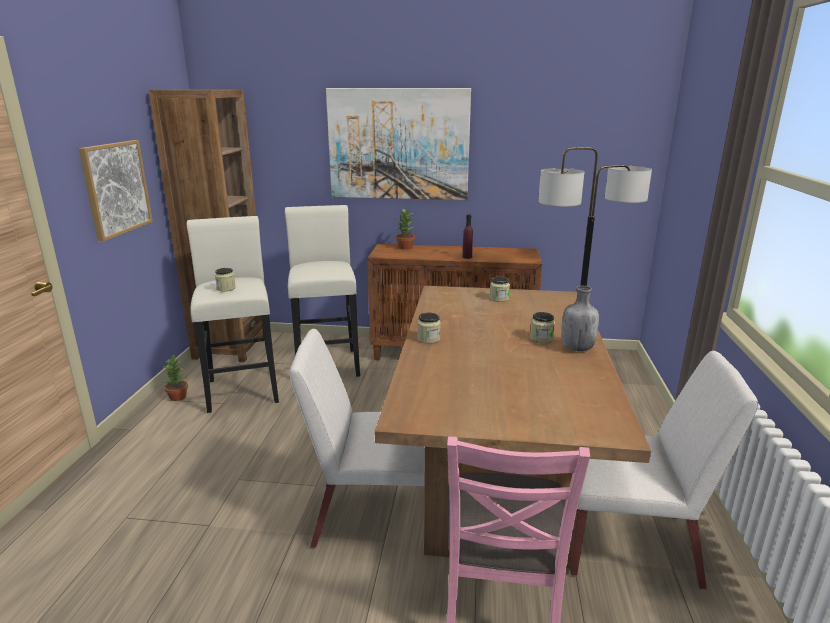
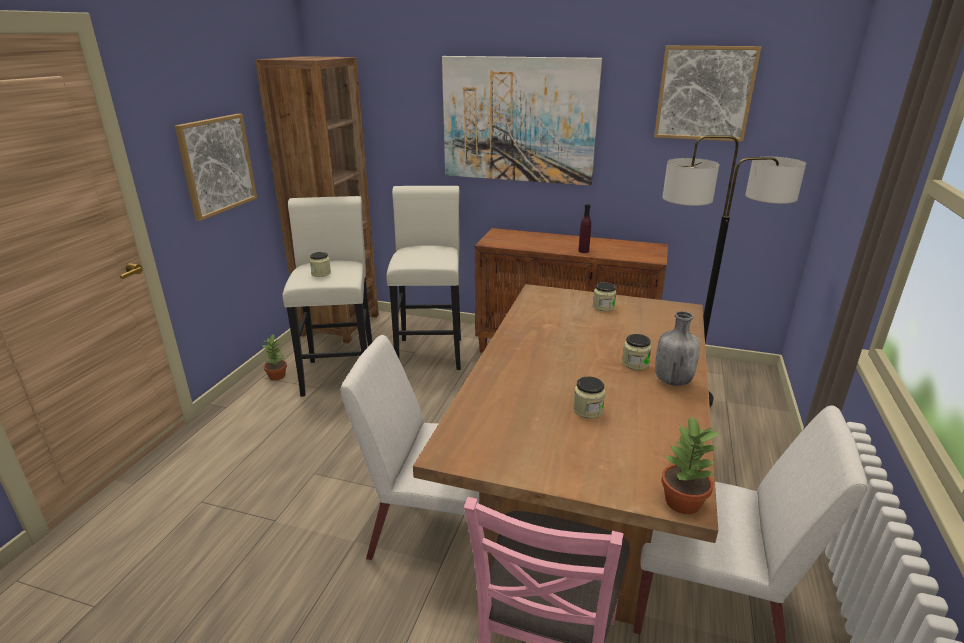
camera: 10 degrees right, 5 degrees up
(405, 247) = (519, 235): potted plant -> potted plant (682, 502)
(428, 339) = (508, 353): jar -> jar (587, 410)
(559, 117) = (704, 93): none -> picture

